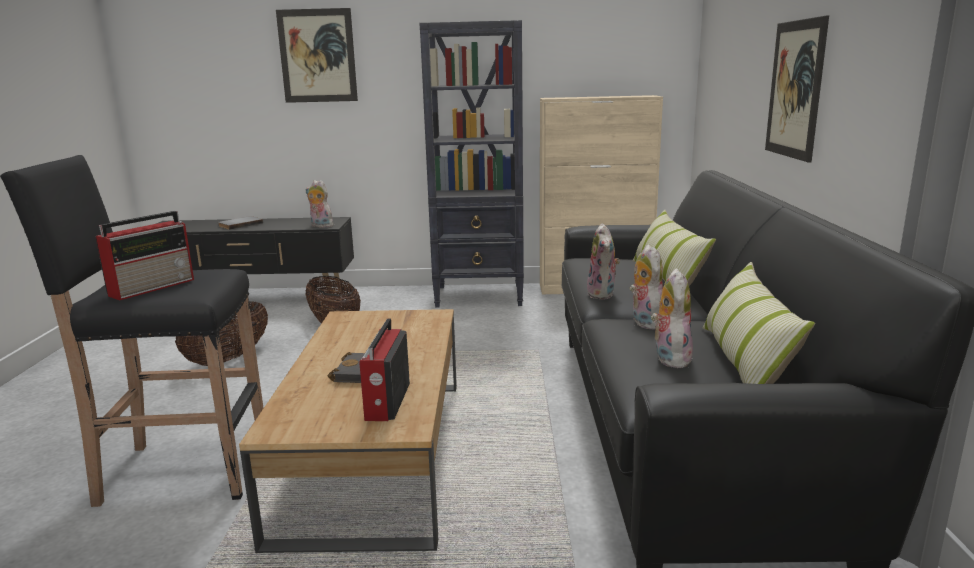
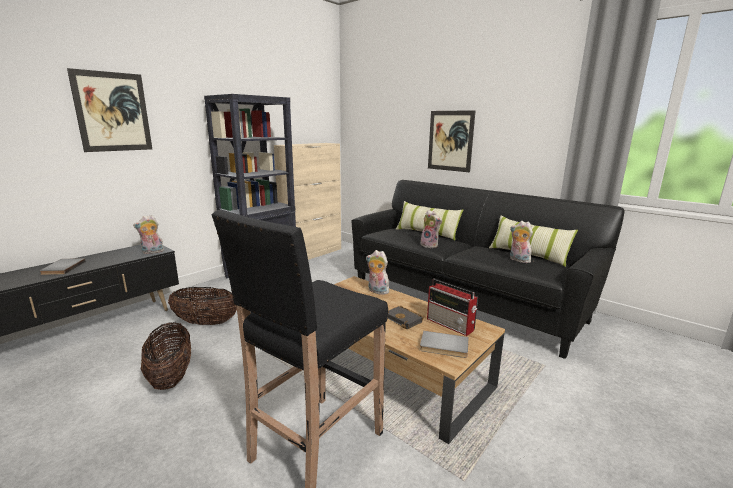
camera: 50 degrees left, 0 degrees up
(153, 287) = (320, 306): radio -> none
(311, 416) = (444, 347): none -> grey book
(644, 322) = (472, 251): plush toy -> plush toy (377, 291)

